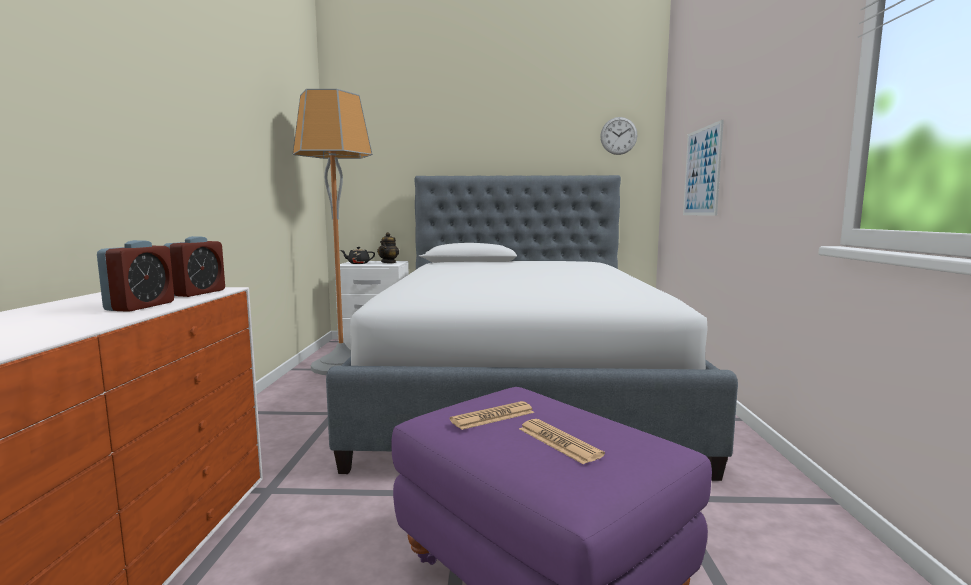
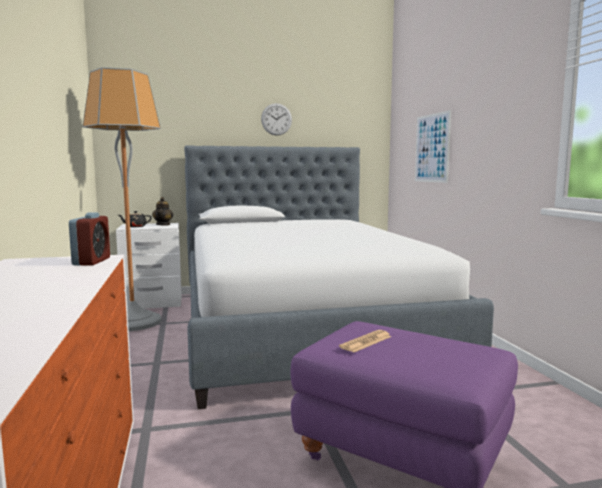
camera: 15 degrees left, 0 degrees up
(140, 306) = (72, 276): alarm clock -> none
(559, 442) = (425, 353): newspaper -> none
(618, 136) = (356, 114): wall clock -> wall clock (276, 119)

